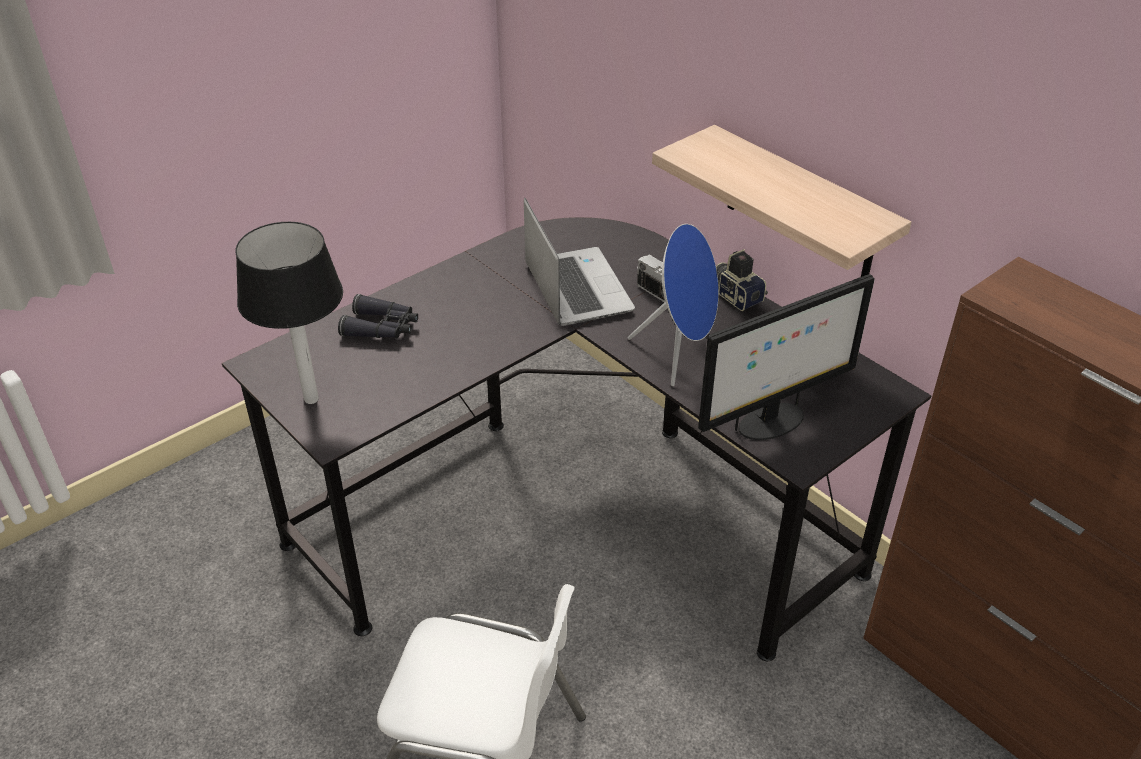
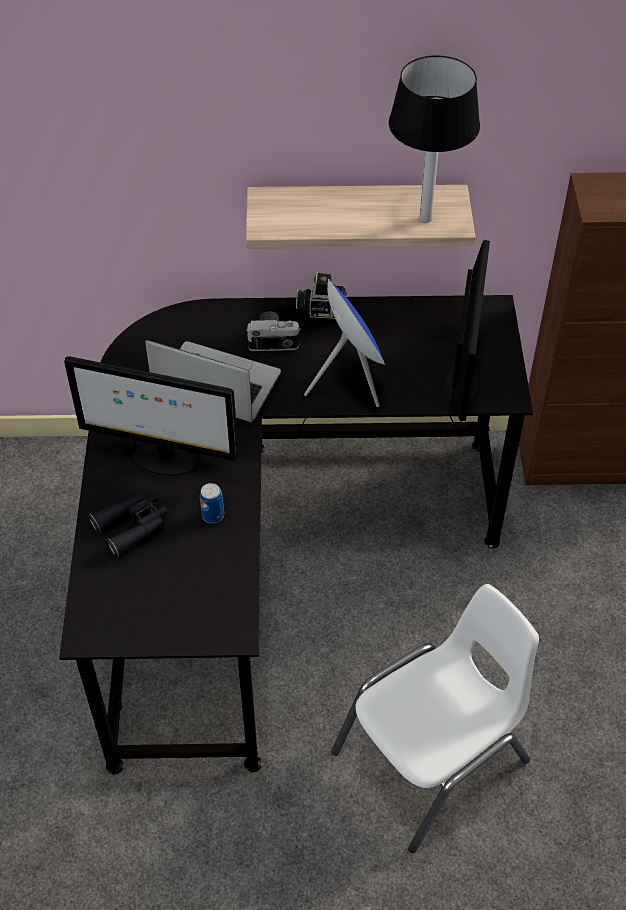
camera: 50 degrees left, 10 degrees up
(310, 399) = (173, 621): table lamp -> table lamp (425, 218)
(440, 361) = (213, 515): none -> can
(466, 305) = (163, 460): none -> monitor

